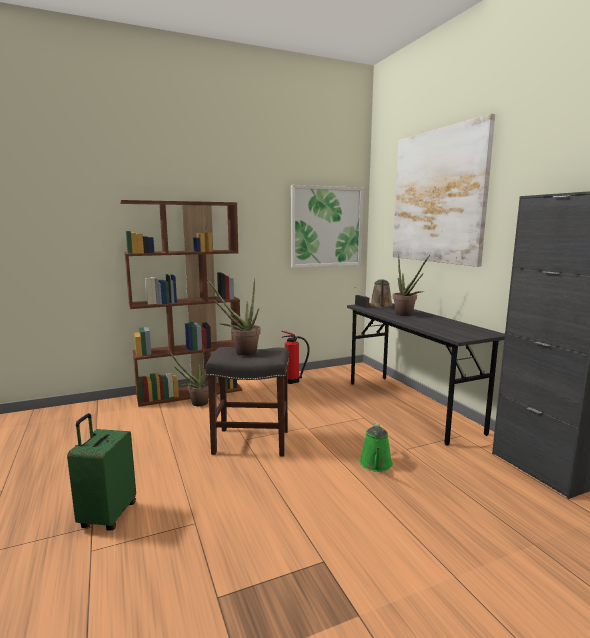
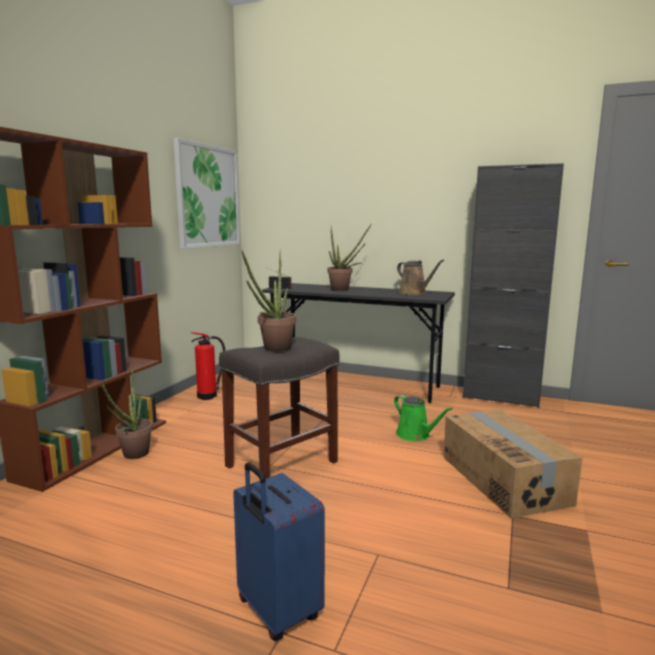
camera: 45 degrees left, 0 degrees up
(107, 516) = (276, 611): green suitcase -> blue suitcase
(377, 534) = (504, 479): none -> cardboard box
(381, 306) = (296, 286): brown watering can -> brown watering can (414, 293)
(437, 197) = (351, 166): picture -> none

